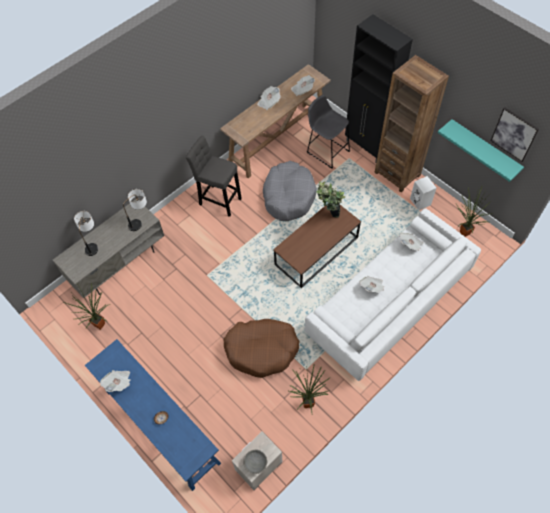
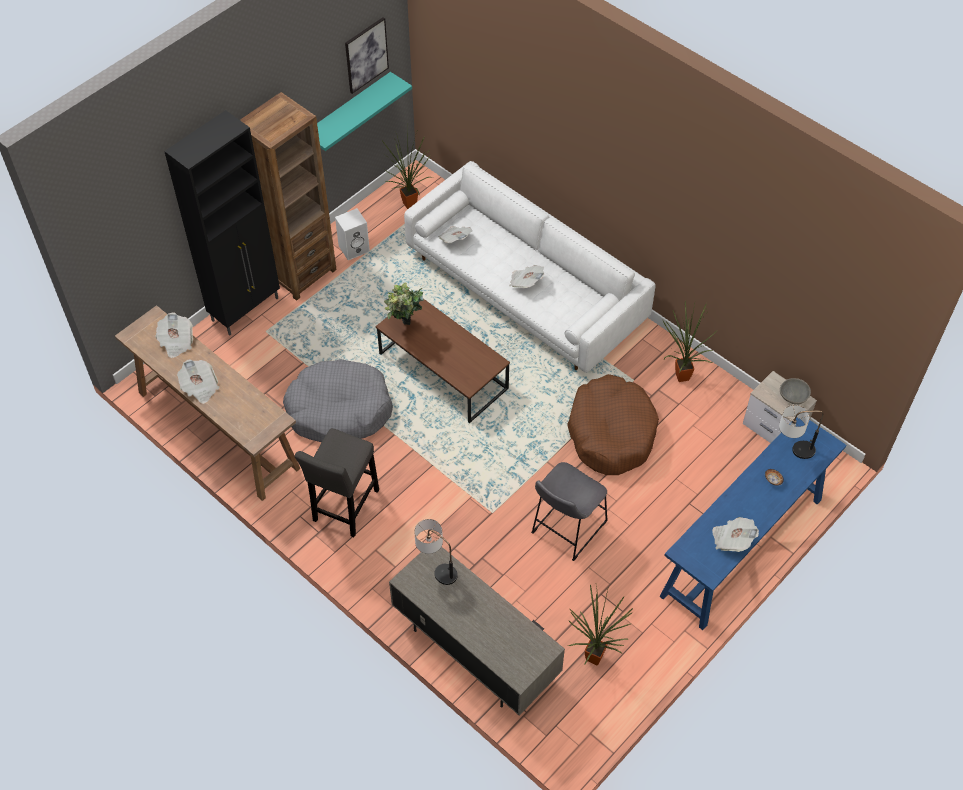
camera: 95 degrees left, 5 degrees down
(92, 243) = (485, 635): table lamp -> table lamp (792, 450)
(326, 150) = (247, 361): grey stool -> grey stool (566, 529)

